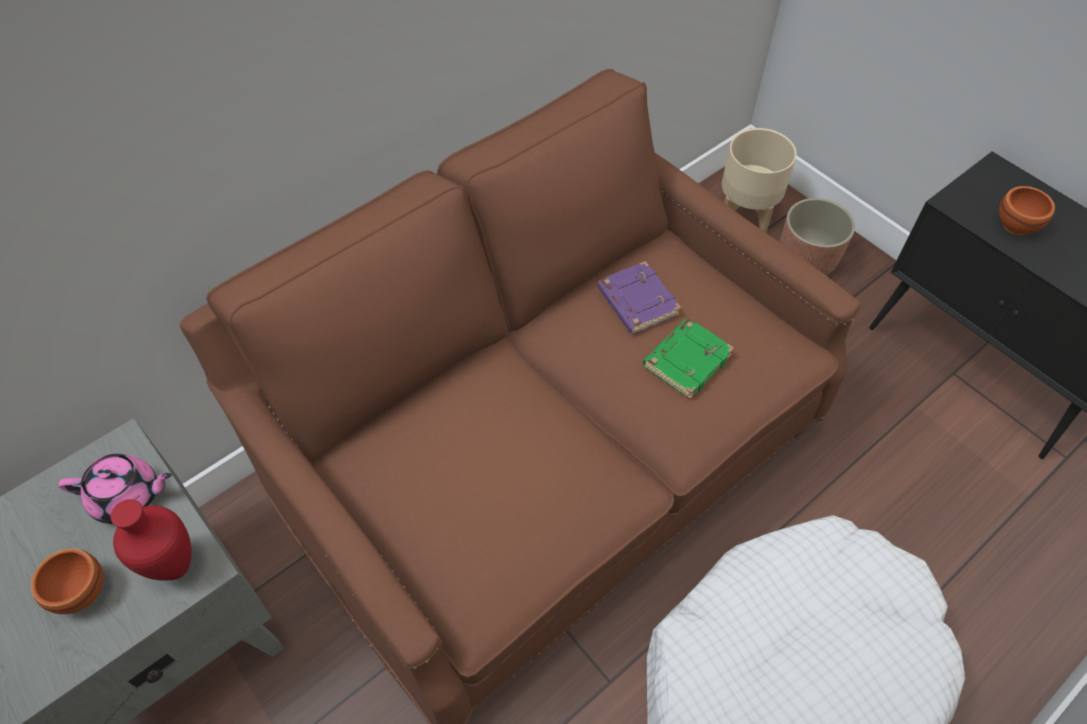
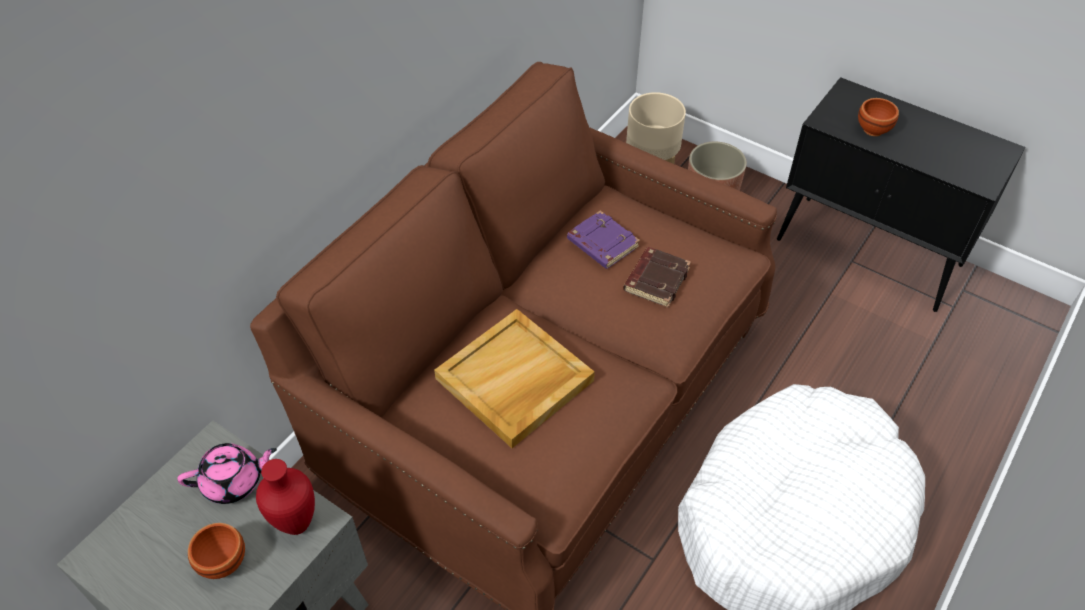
camera: 15 degrees left, 5 degrees down
(479, 449) = (514, 381): none -> beige tray
(686, 360) = (656, 279): green book -> brown book

